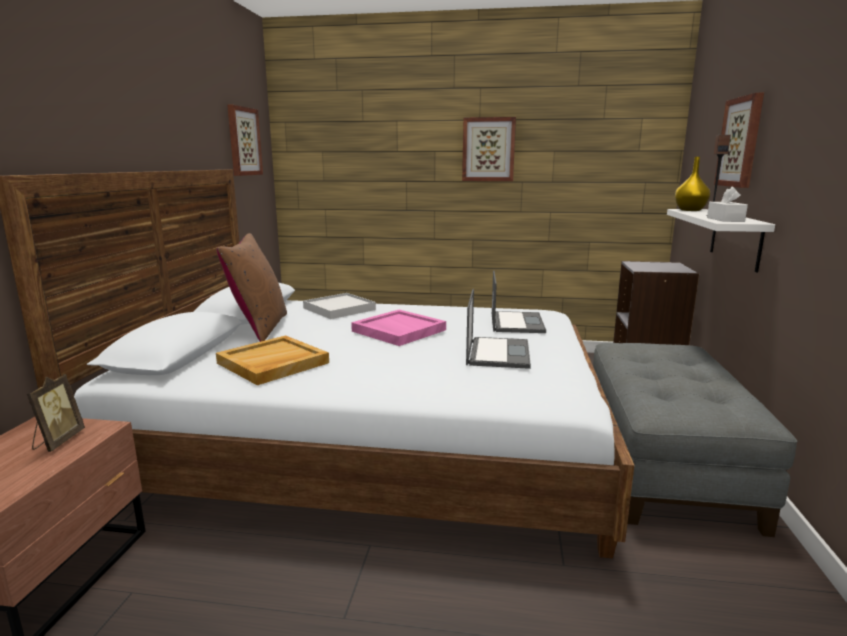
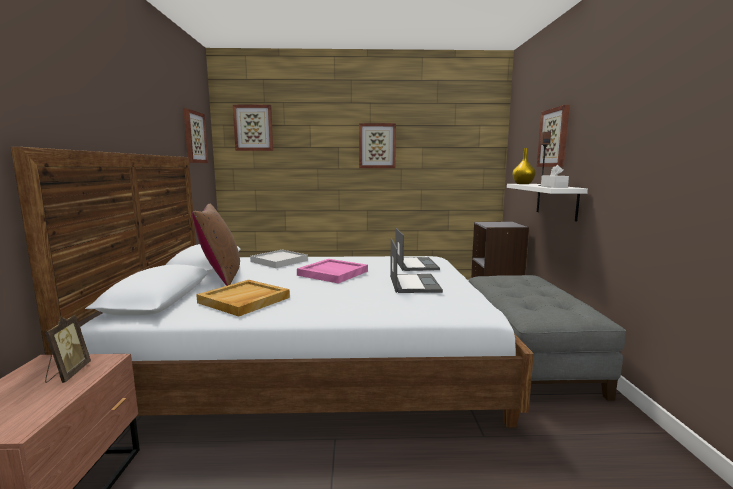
camera: 10 degrees left, 5 degrees down
(323, 126) = (253, 128): none -> picture

